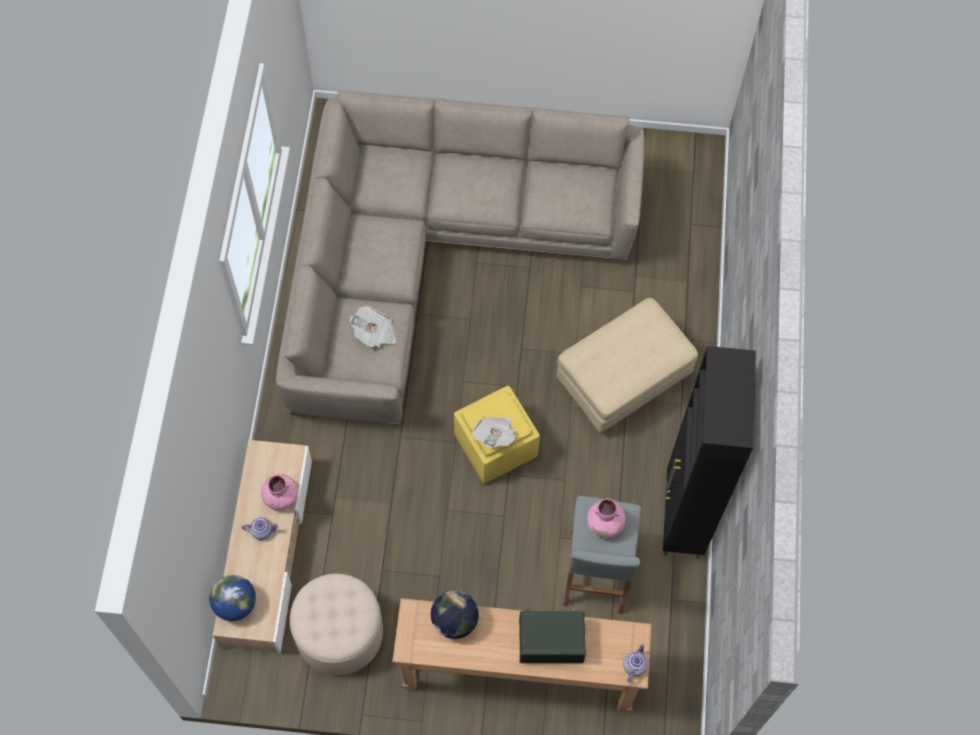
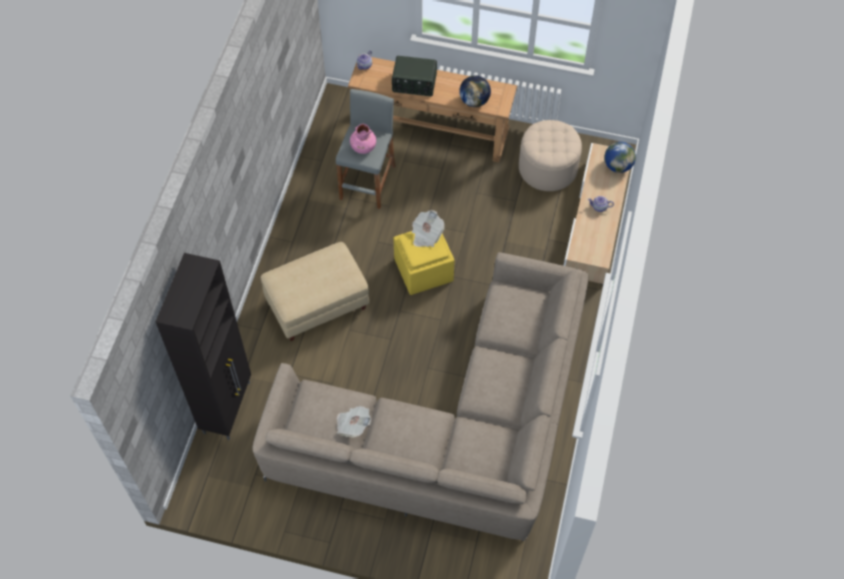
camera: 170 degrees left, 5 degrees down
(281, 497) = (585, 227): pink vase -> none
(374, 333) = (509, 316): newspaper -> newspaper (353, 425)
(682, 518) = (300, 207): black cabinet -> black cabinet (227, 407)

